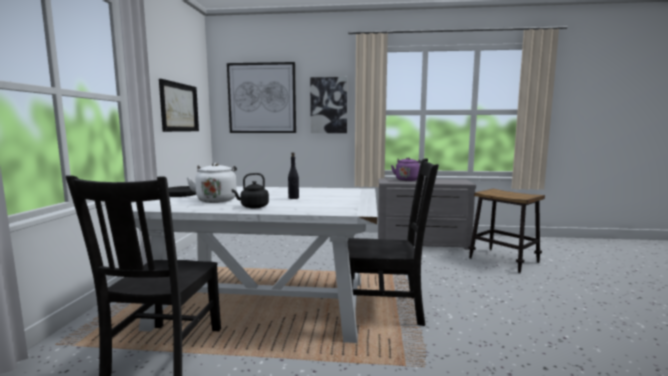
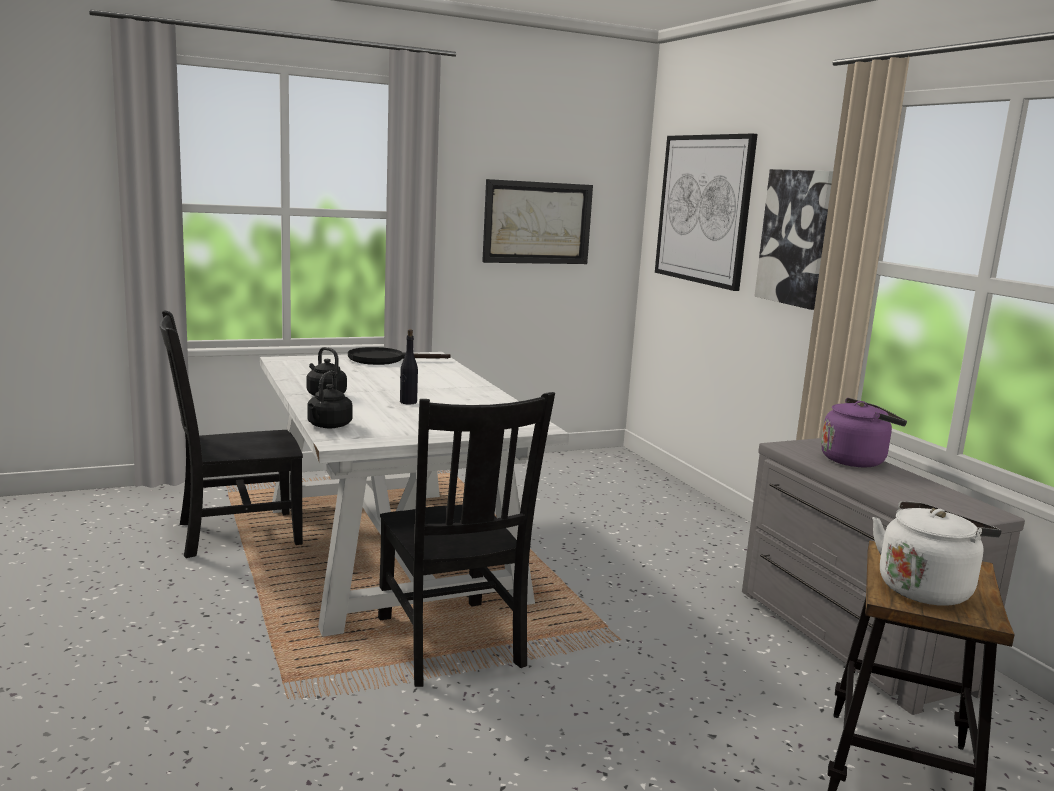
camera: 60 degrees right, 5 degrees up
(216, 200) = (354, 376): white kettle -> white kettle (926, 589)
(327, 211) = (328, 426): none -> black kettle

